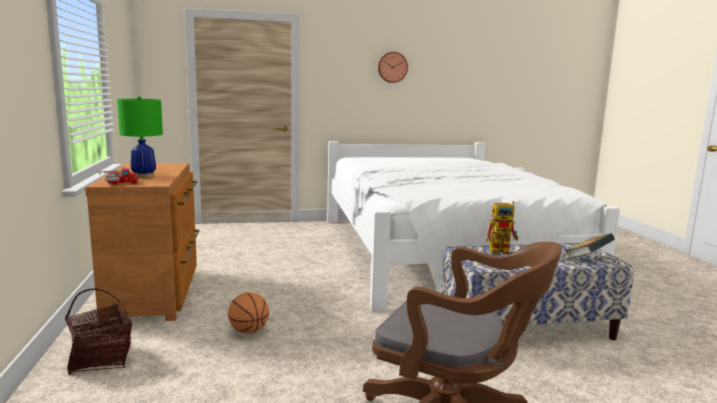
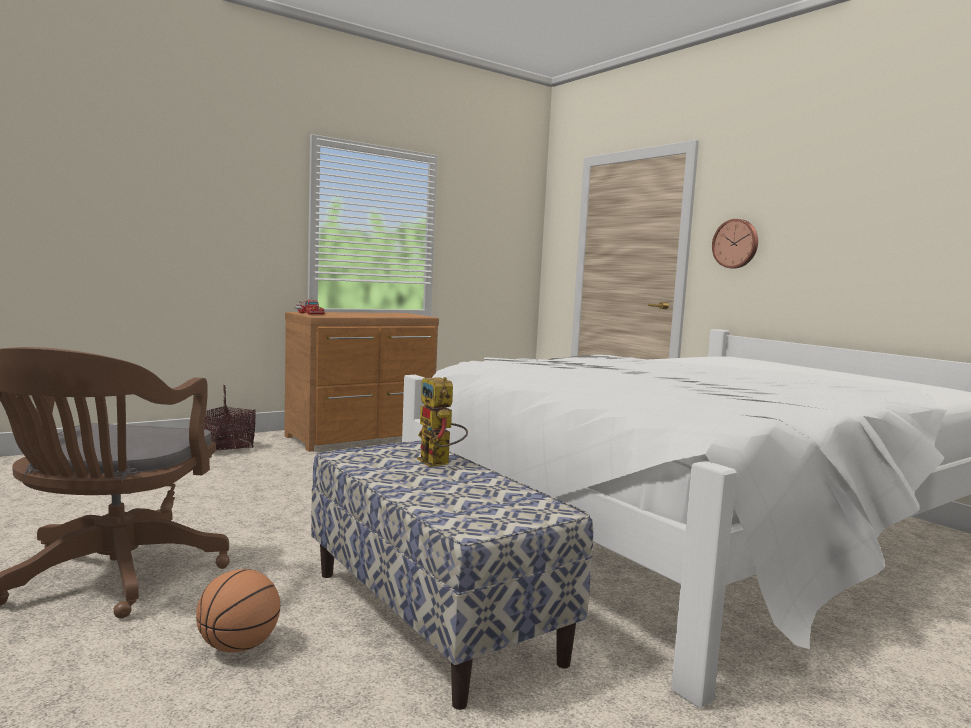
camera: 65 degrees right, 5 degrees down
(143, 176) = (349, 314): green table lamp -> none
(249, 331) = (303, 475): basketball -> basketball (238, 647)
(392, 67) = (830, 204): wall clock -> wall clock (736, 244)
(587, 258) = (465, 511): book -> none

